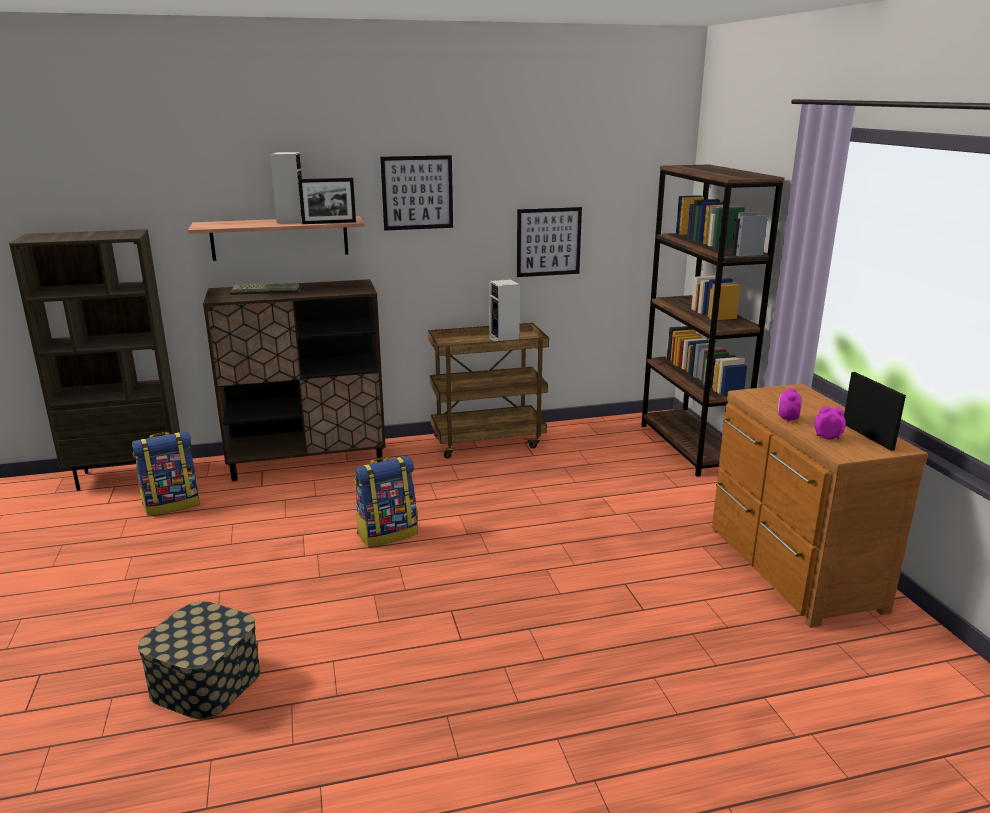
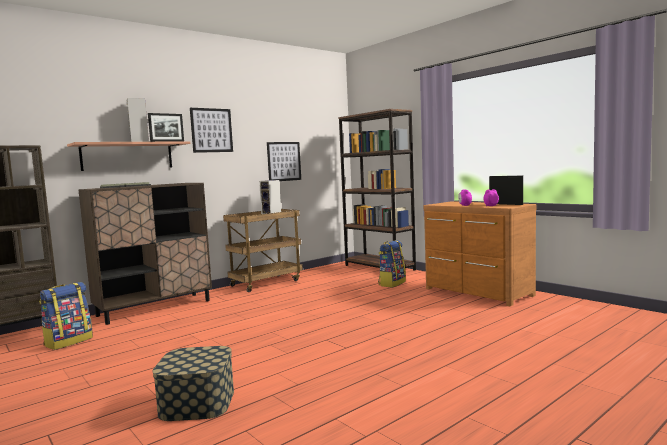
camera: 25 degrees left, 15 degrees down
(387, 533) = (248, 323): backpack -> backpack (392, 283)

